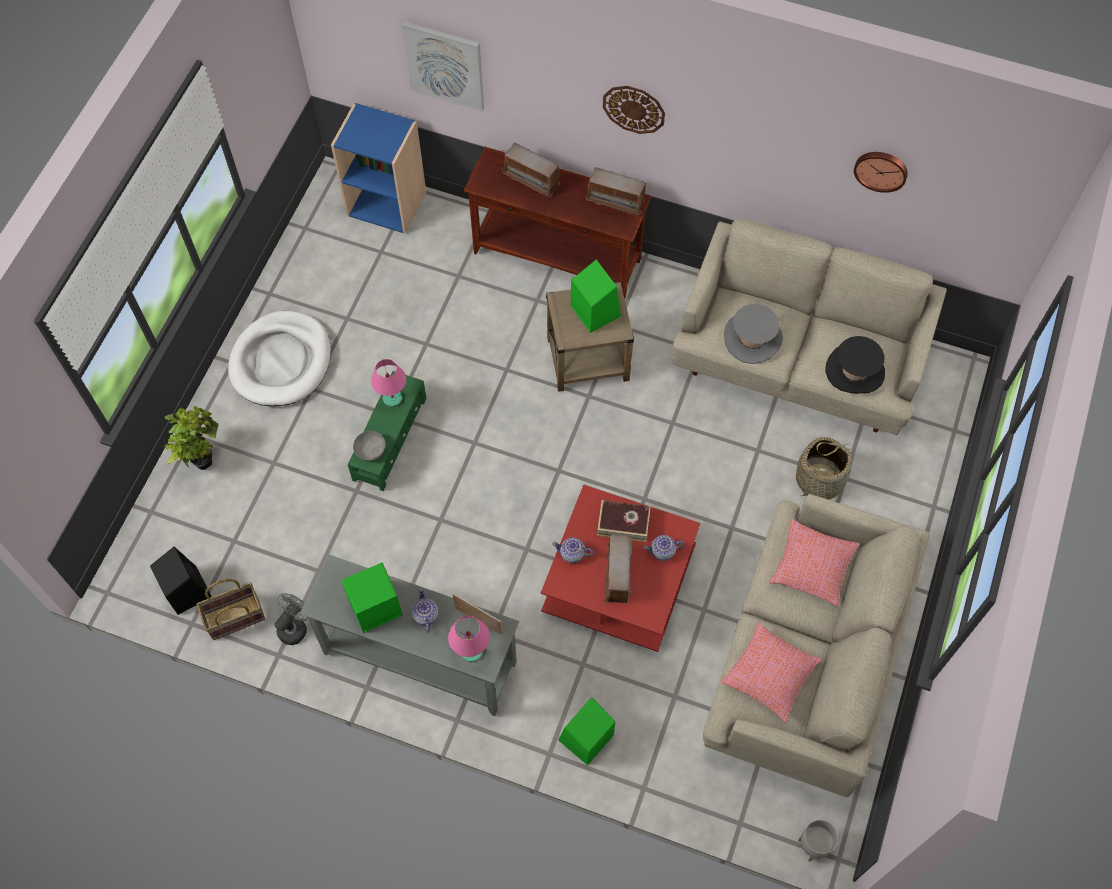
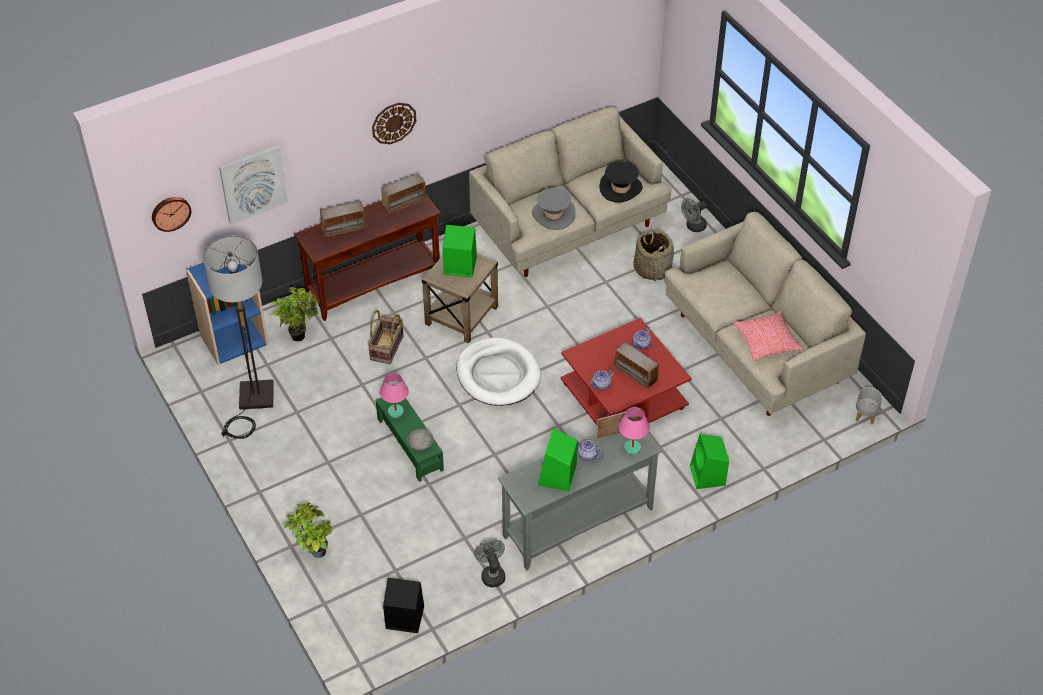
camera: 50 degrees left, 15 degrees down
(235, 618) = (452, 603): basket -> basket (387, 348)
(281, 361) = (289, 465): white dog bed -> white dog bed (498, 375)
(323, 278) = (251, 405): none -> floor lamp
(439, 247) = (299, 334): none -> potted plant
(623, 523) = (605, 350): book -> none
(812, 567) = (720, 283): pink pillow -> none
(881, 169) = (555, 55): wall clock -> wall clock (170, 212)
(920, 475) = (693, 227): none -> grey fan

